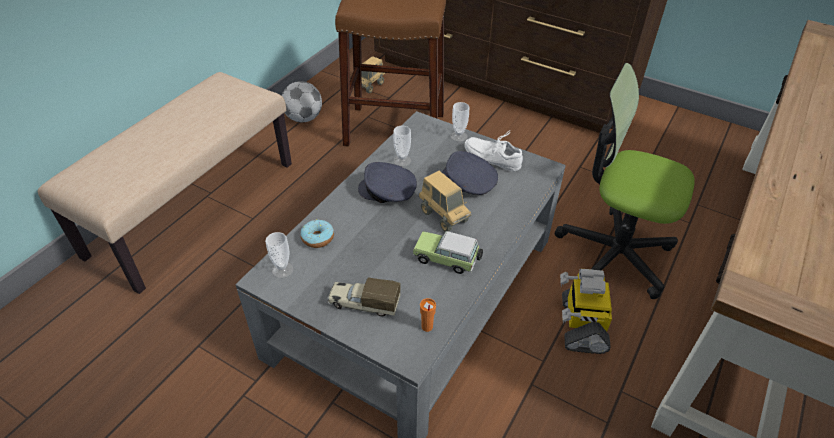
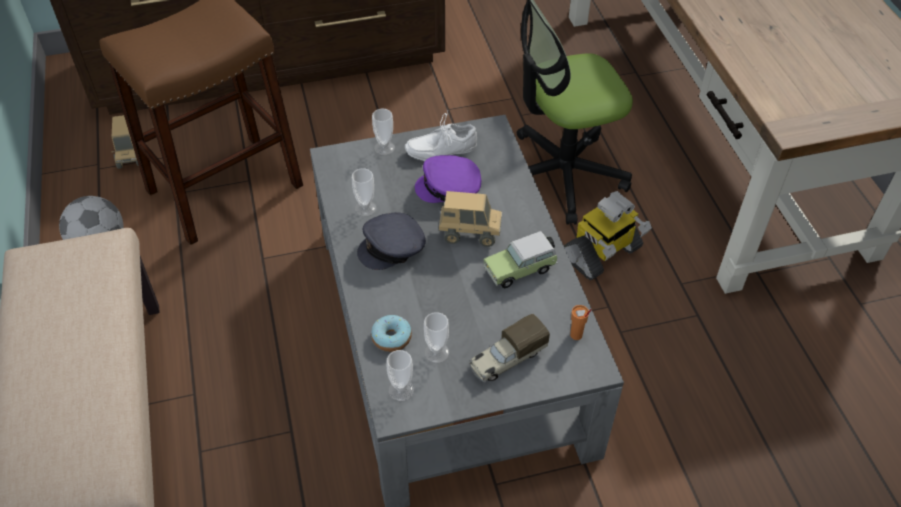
camera: 45 degrees left, 5 degrees up
(329, 266) = (436, 352): none -> cup
(468, 182) = (449, 187): grey cap -> purple cap
(581, 324) = (602, 254): toy robot -> toy robot turned 90 degrees counterclockwise

